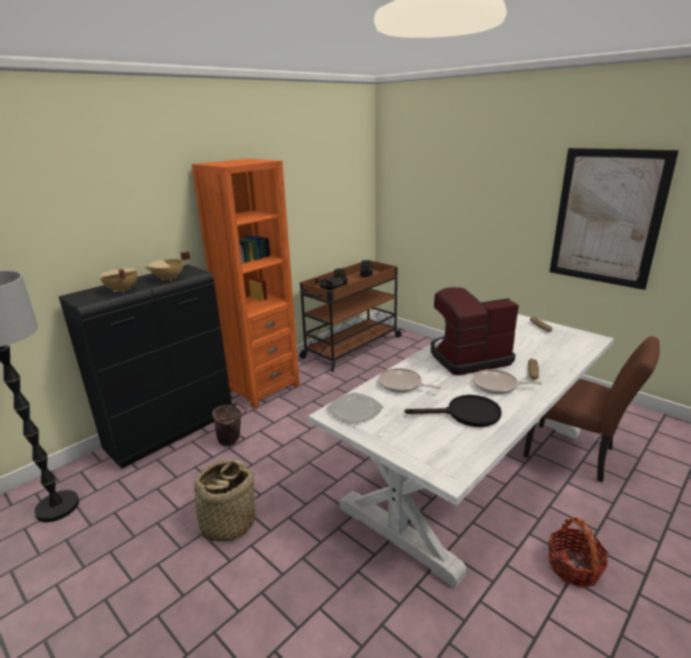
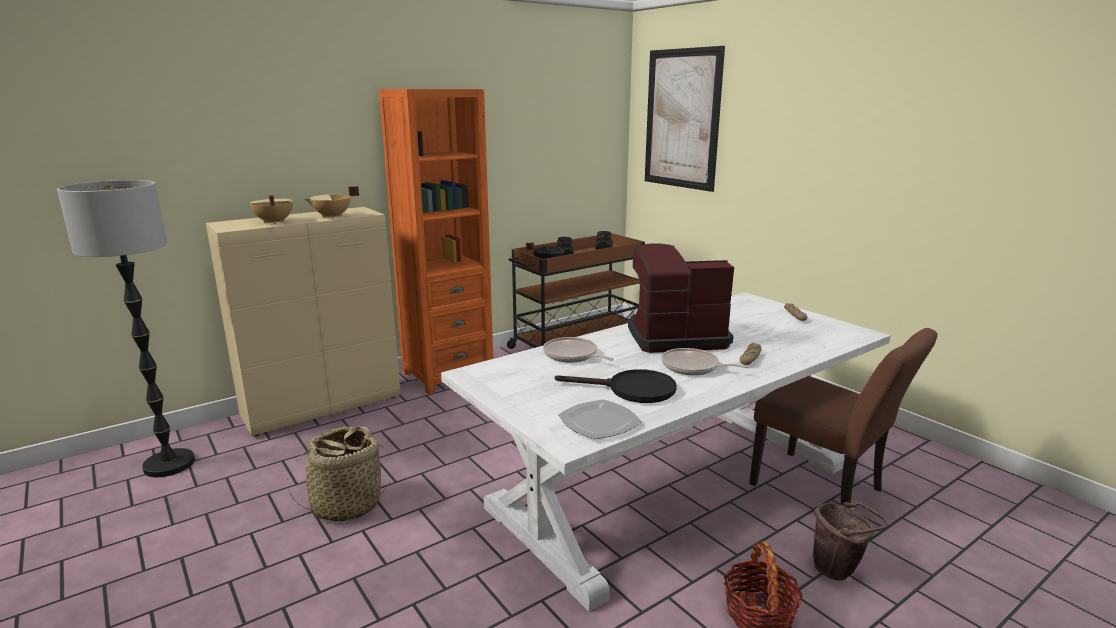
camera: 10 degrees right, 5 degrees down
(172, 431) = (324, 407): black cabinet -> beige cabinet
(232, 441) = (388, 424): brown bucket -> brown bucket (839, 570)
(354, 410) = (497, 373): plate -> plate (598, 422)
(606, 218) = (902, 178): picture -> picture (681, 119)

